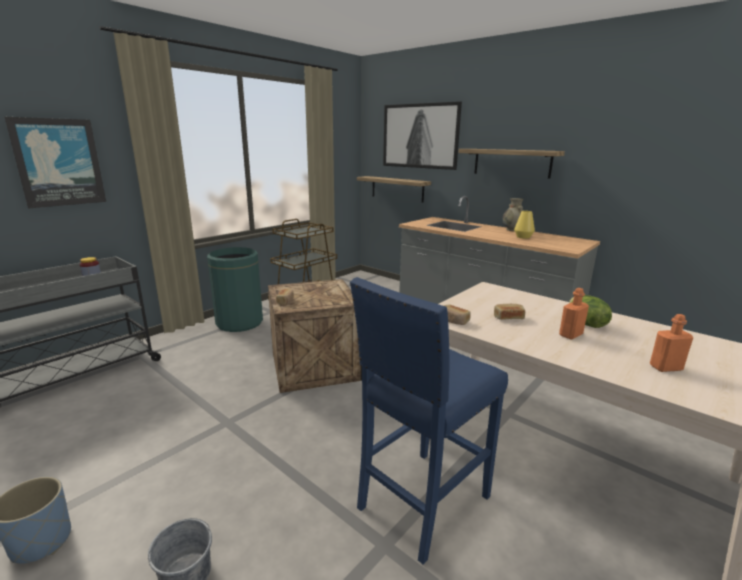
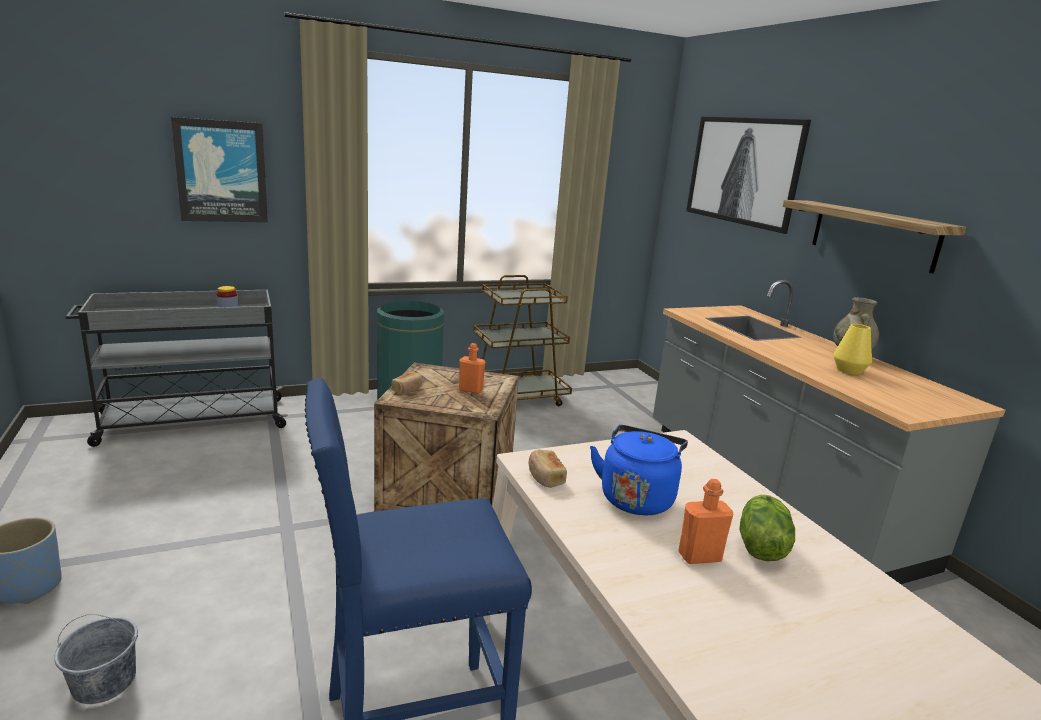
camera: 25 degrees right, 0 degrees up
(397, 189) = (701, 251): shelf -> none
(508, 317) = (636, 497): bread -> blue kettle
(665, 367) = (789, 669): orange bottle -> orange bottle (470, 390)

